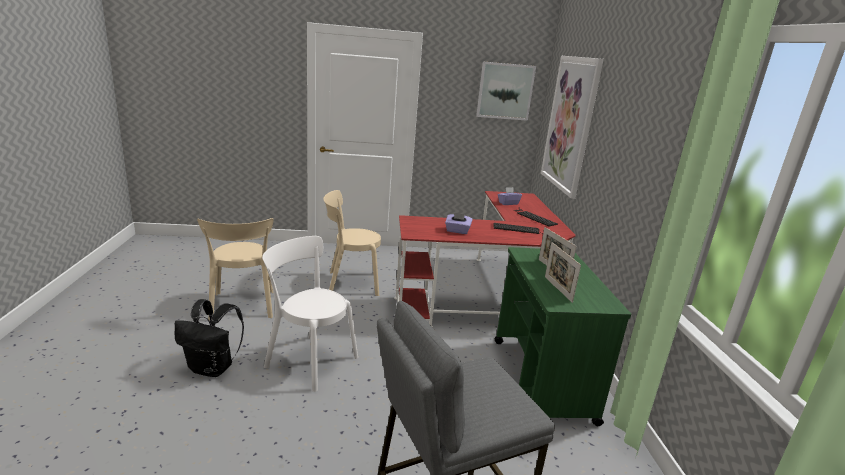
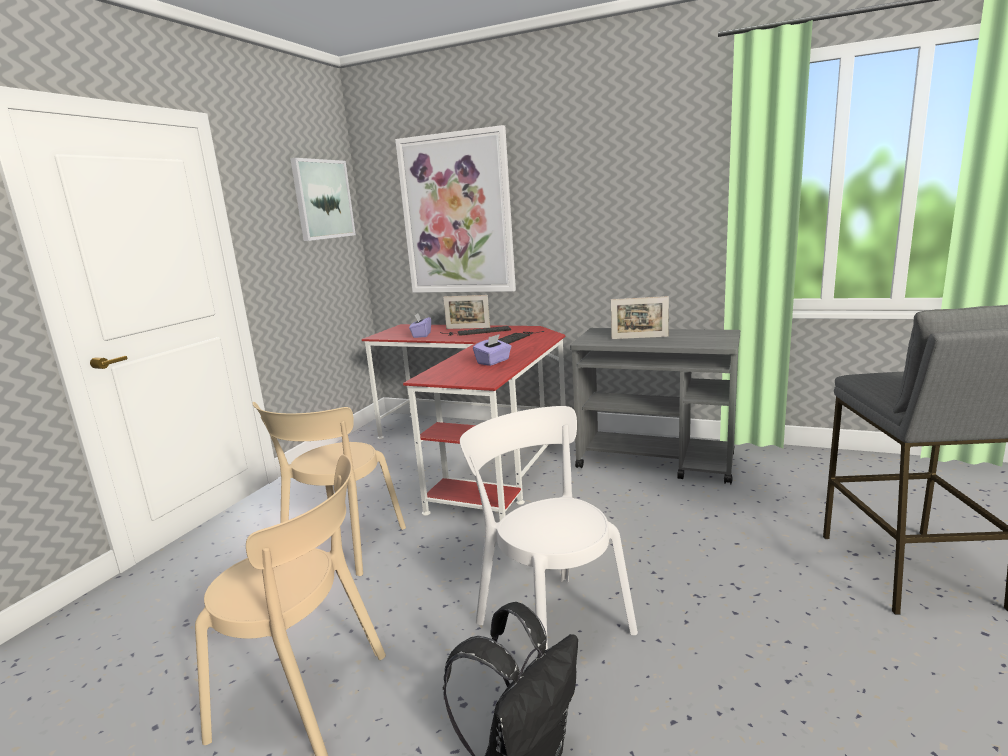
camera: 60 degrees left, 5 degrees down
(309, 360) = (550, 622): white chair -> white chair turned 90 degrees clockwise
(542, 380) = (657, 461): green cart -> grey cart
(558, 289) = (687, 341): picture frame -> picture frame (468, 328)

